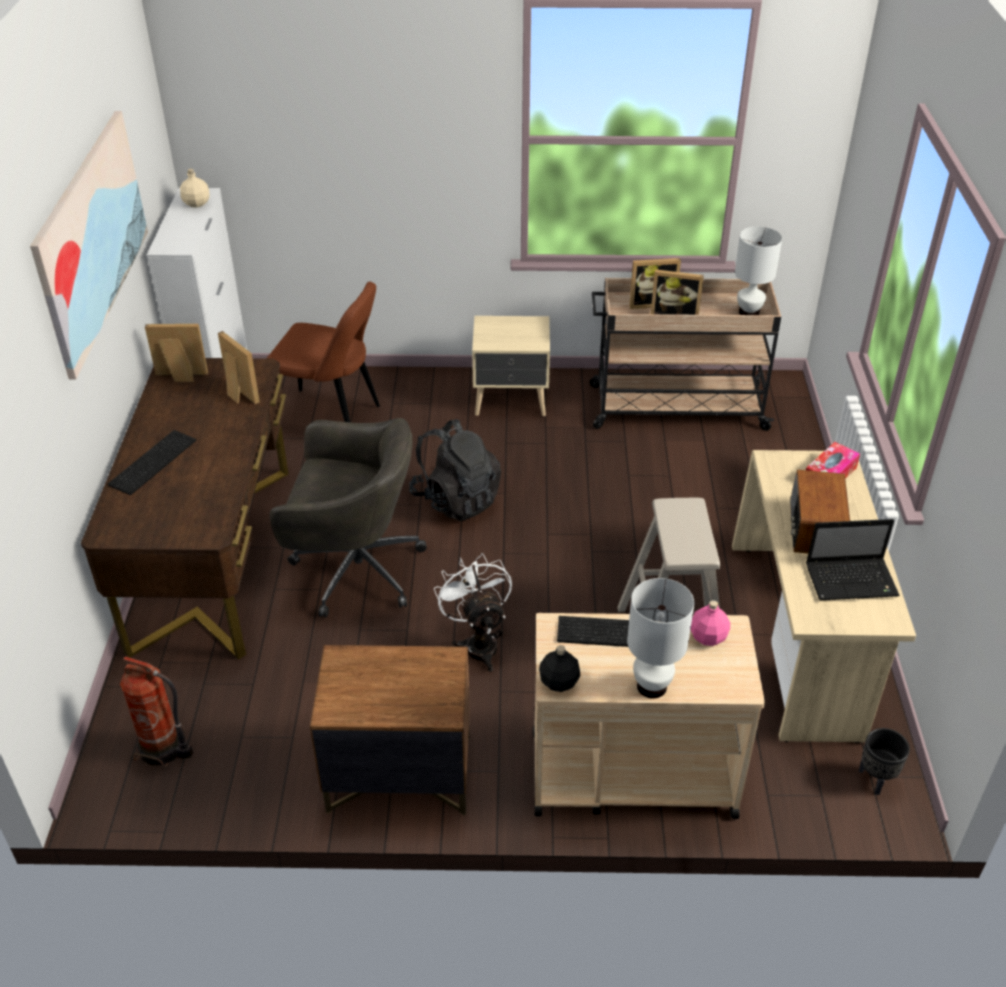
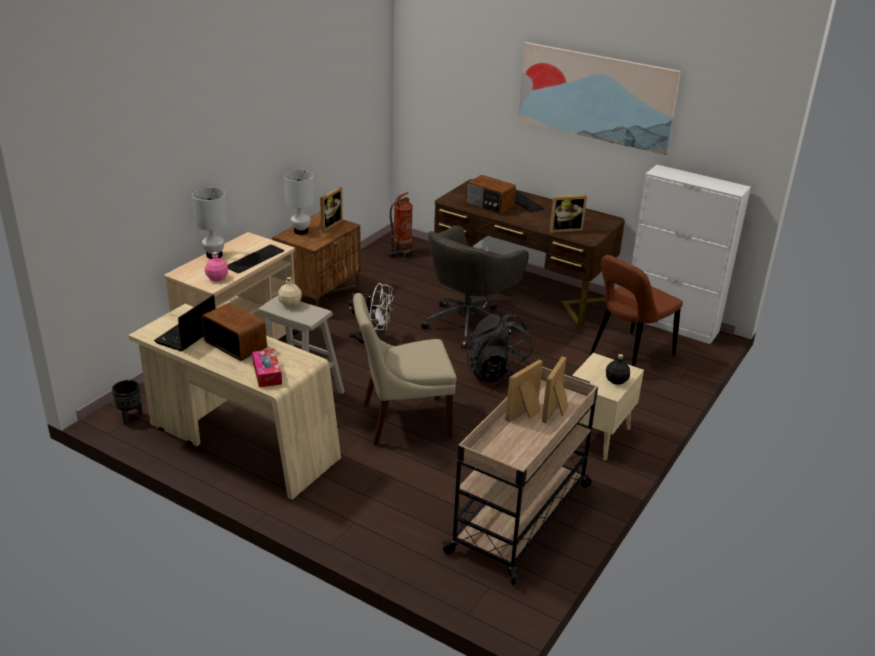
camera: 120 degrees right, 10 degrees down
(180, 377) = (598, 220): picture frame -> picture frame (328, 225)
(197, 203) = (719, 186): beige bottle -> beige bottle (290, 304)
(200, 485) = (489, 205): none -> radio
(559, 682) = (249, 238): black bottle -> black bottle (616, 381)
(621, 534) = (402, 421): none -> beige chair
(748, 312) = (498, 455): white table lamp -> white table lamp (301, 231)

